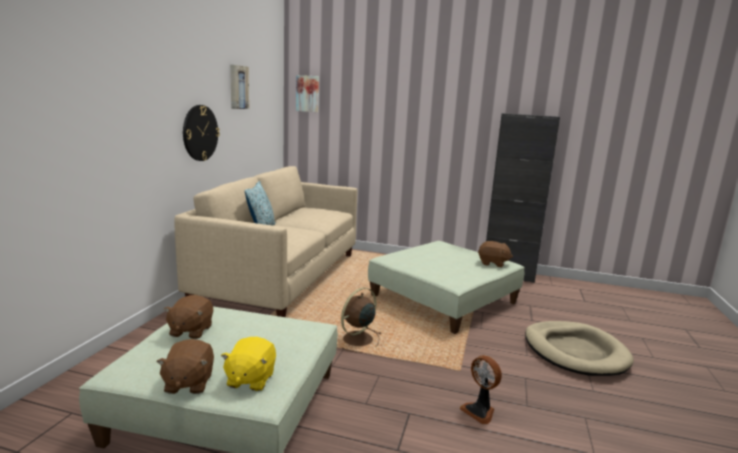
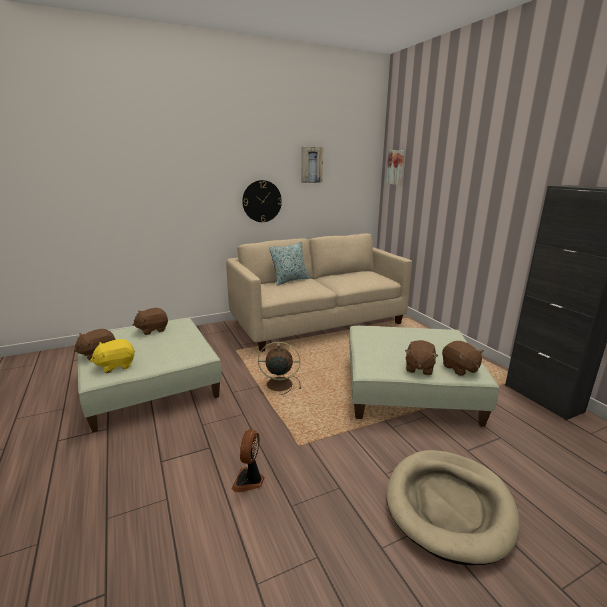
camera: 50 degrees right, 5 degrees up
(475, 271) = (419, 368): none -> brown plush toy

